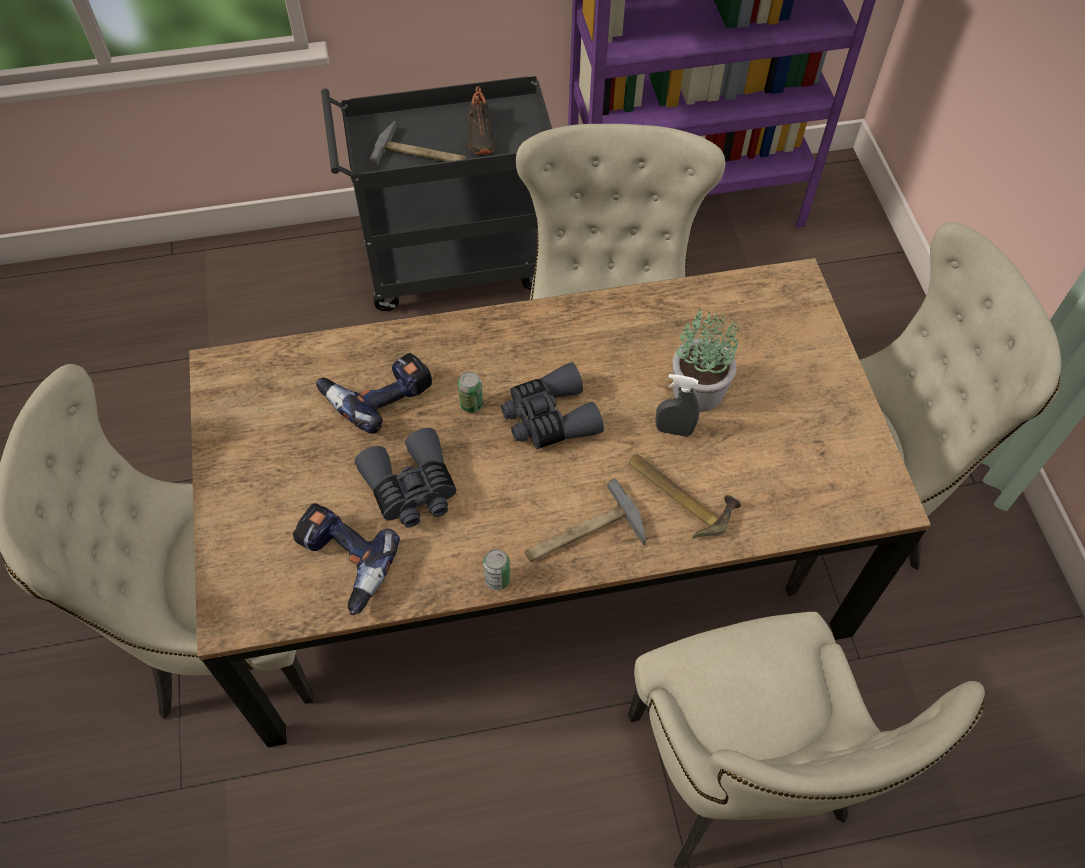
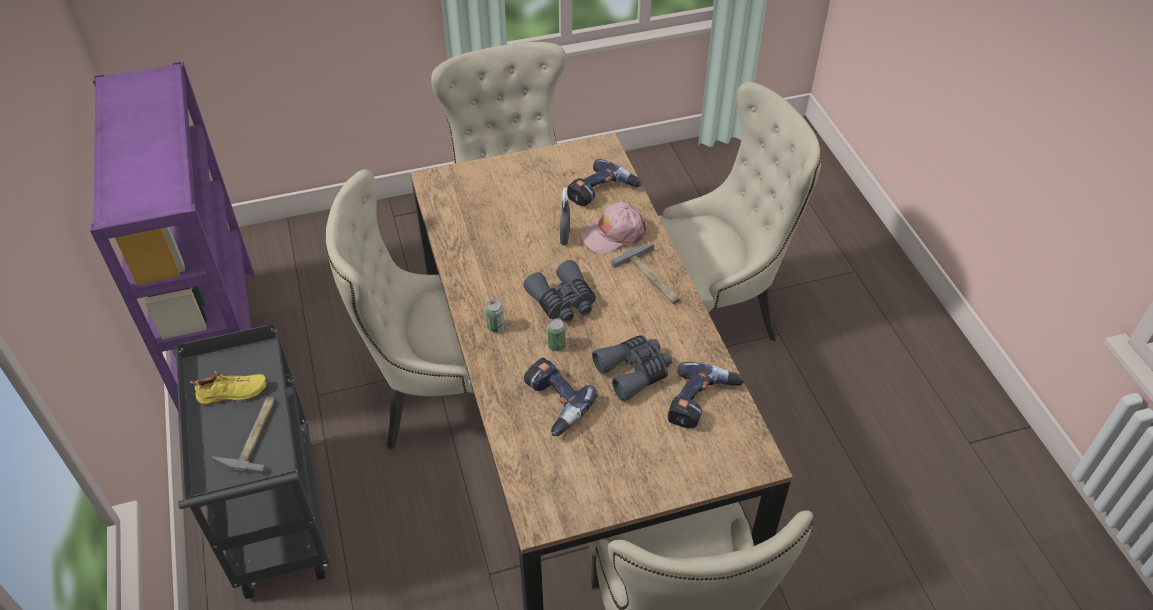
camera: 95 degrees left, 10 degrees down
(479, 134) = (233, 394): black shoe -> yellow shoe
(497, 579) = (694, 318): can -> can (496, 327)
(680, 494) = (613, 234): hammer -> pink cap
(699, 390) = (530, 227): potted plant -> none
(773, 489) = (603, 193): none -> power drill

